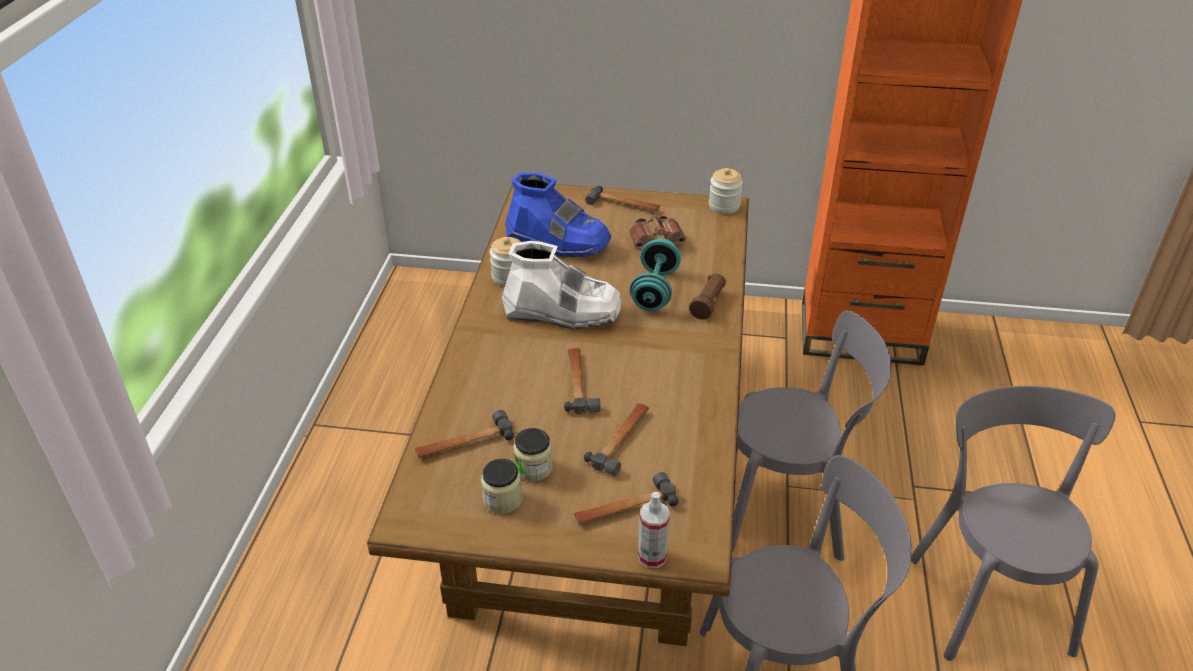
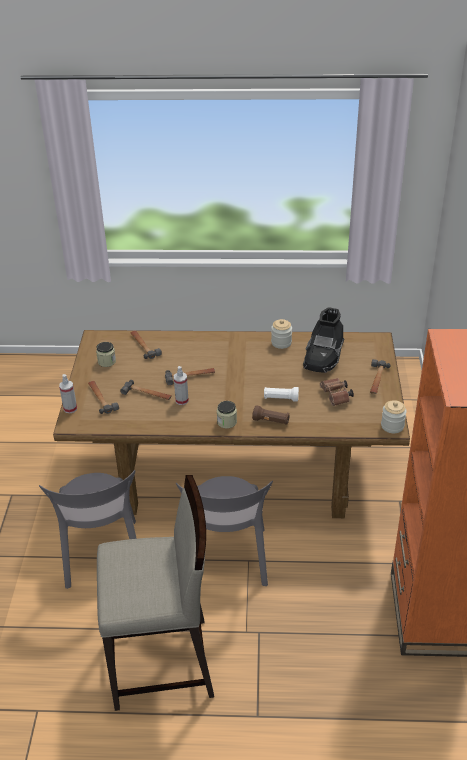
camera: 85 degrees right, 0 degrees up
(533, 468) = (127, 368): jar -> jar (227, 422)
(558, 241) = (323, 357): blue boot -> black boot
(563, 311) = (252, 365): white boot -> none
(646, 396) = (182, 400): none -> spray bottle
(655, 290) = (280, 399): turquoise dumbbell -> white flashlight
(987, 597) = (163, 663): grey chair -> beige stool

